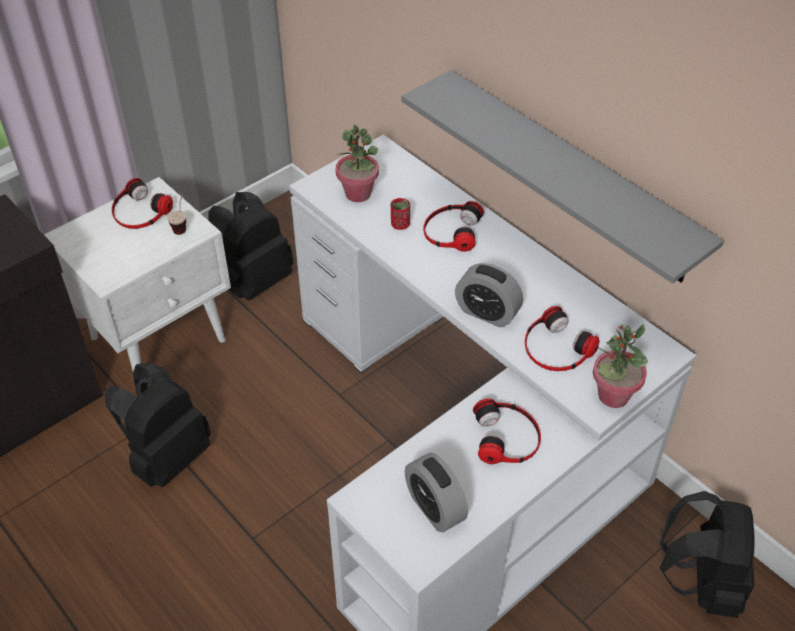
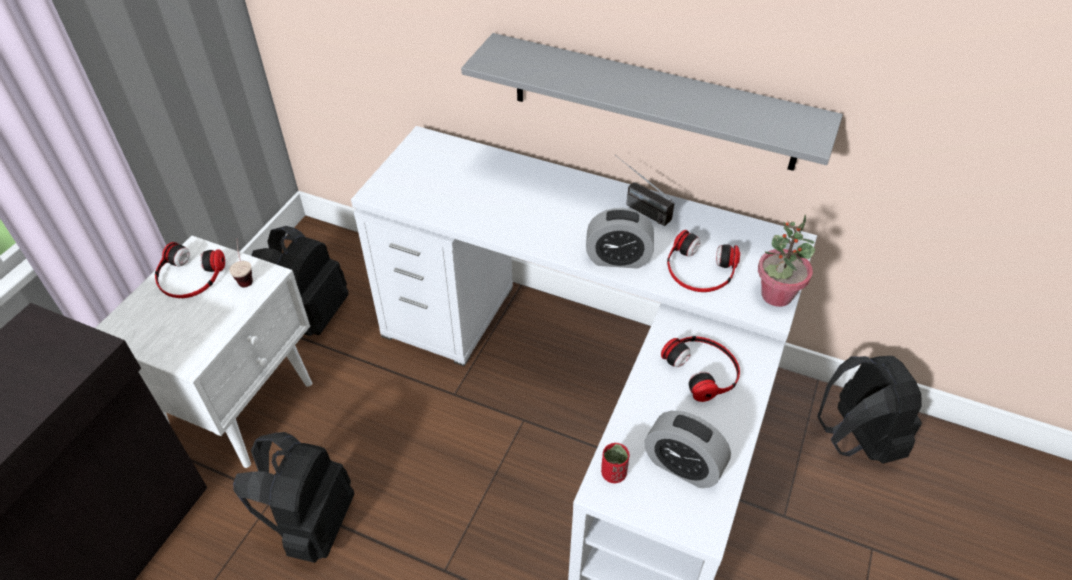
camera: 25 degrees left, 0 degrees up
(358, 193) = (426, 187): potted plant -> none
(400, 225) = (485, 203): red cup -> red cup (613, 473)
(451, 231) = (537, 194): headphones -> none
(536, 272) = (637, 207): none -> radio

